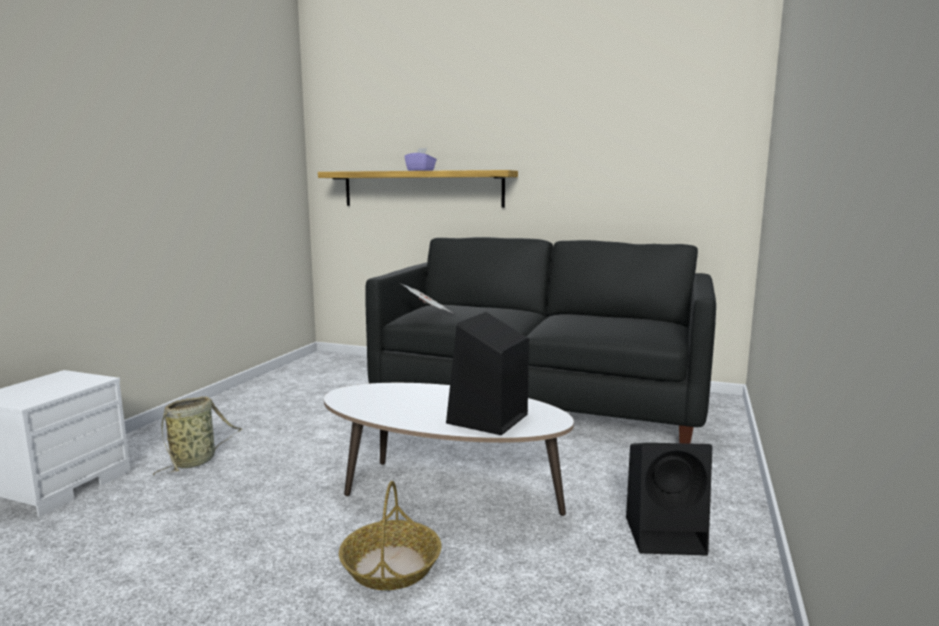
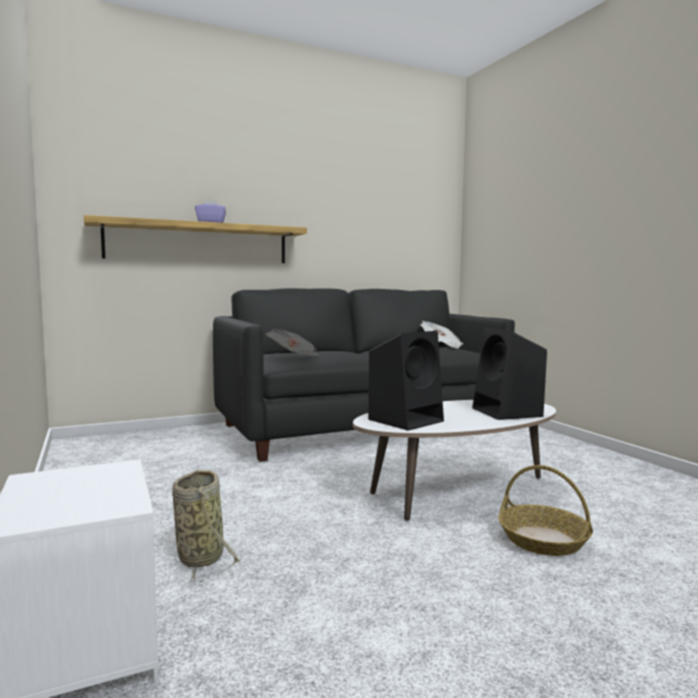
camera: 45 degrees left, 5 degrees down
(647, 321) = (441, 346): none -> newspaper
(667, 535) = (593, 468): black speaker -> black speaker (406, 420)

